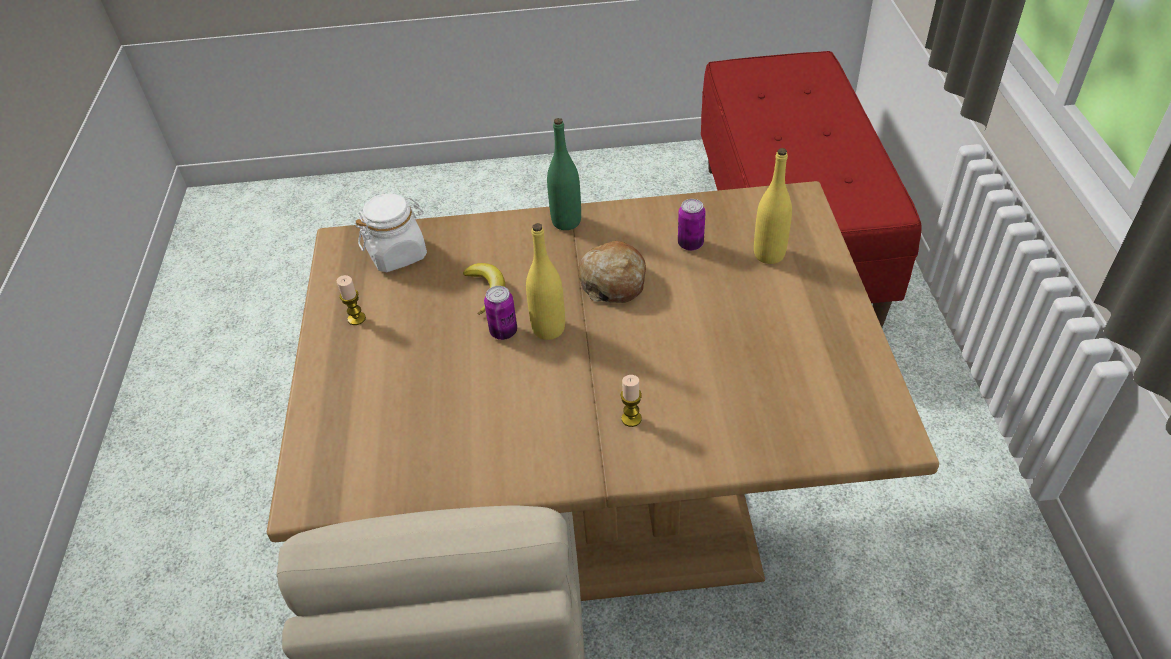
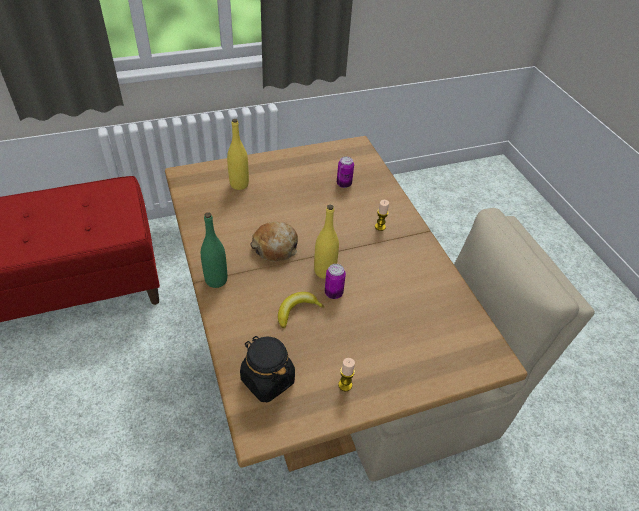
camera: 110 degrees left, 0 degrees up
(397, 254) = (267, 380): white jar -> black jar
(690, 244) = (233, 216): can -> can (344, 184)

